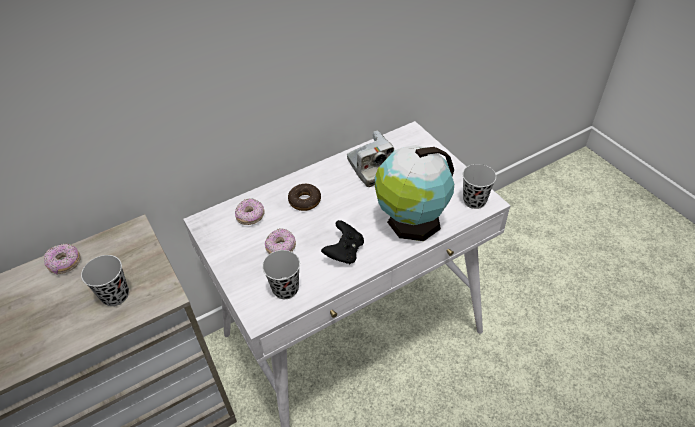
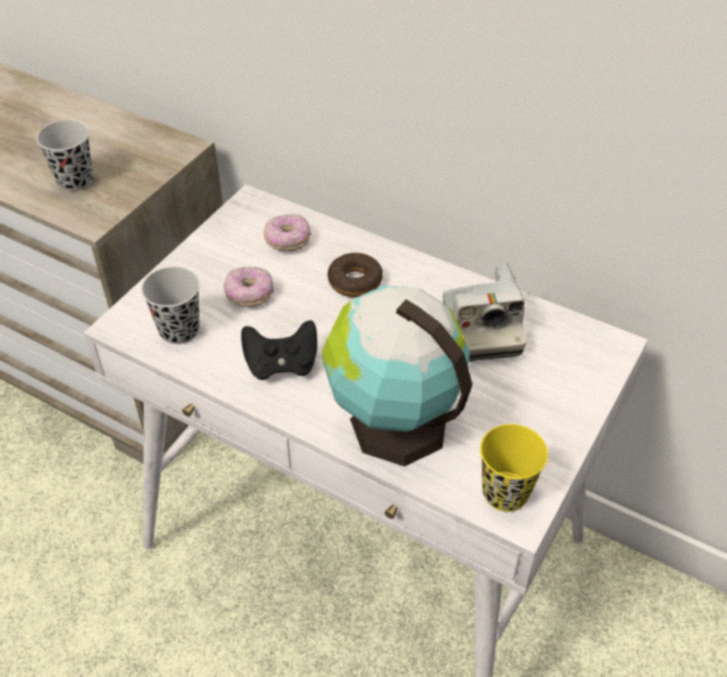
camera: 60 degrees right, 0 degrees up
(65, 263) = (102, 122): donut -> none
(372, 168) = (481, 328): camera -> camera turned 45 degrees counterclockwise
(474, 201) = (505, 493): black cup -> yellow cup

